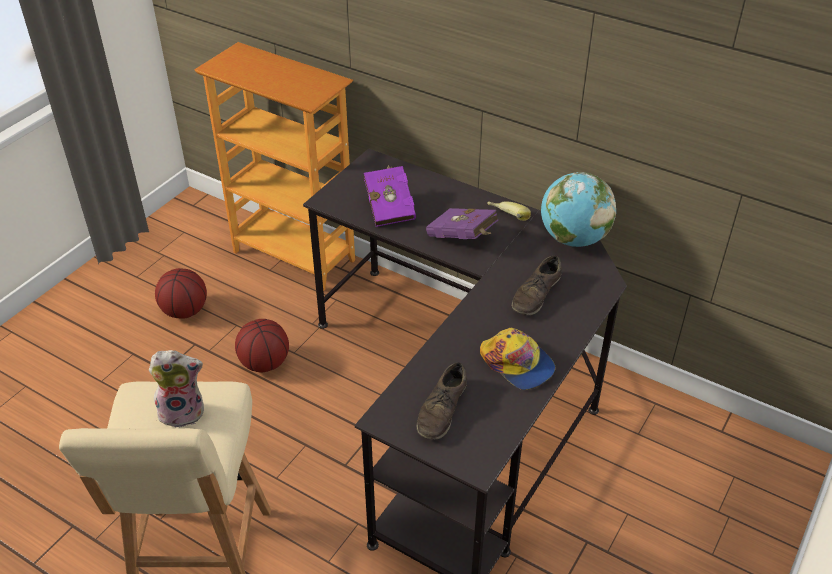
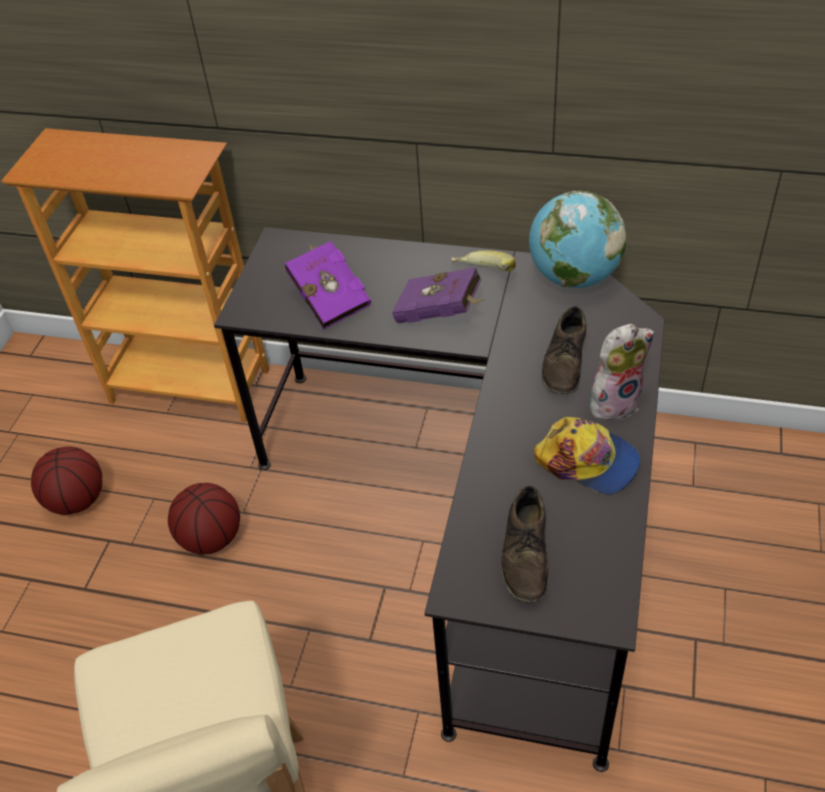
camera: 15 degrees left, 5 degrees up
(183, 411) = (186, 672): plush toy -> plush toy (614, 401)

